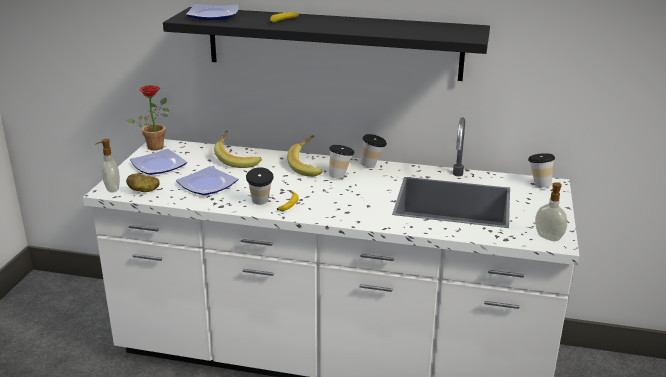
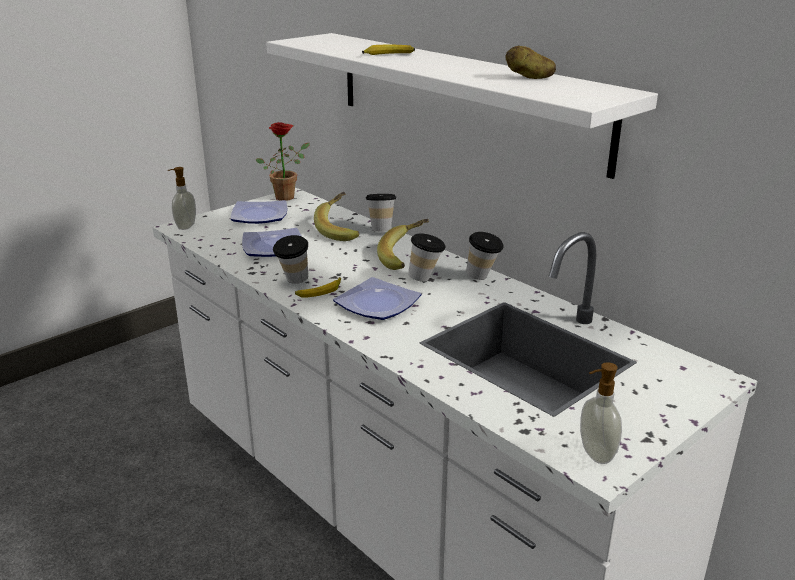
camera: 35 degrees right, 0 degrees up
(144, 190) = (209, 236): potato -> potato (529, 77)
(212, 15) = (330, 41): plate -> plate (377, 303)
(333, 43) = (463, 97): black shelf -> white shelf
(538, 184) = (690, 372): cup -> cup (381, 229)

